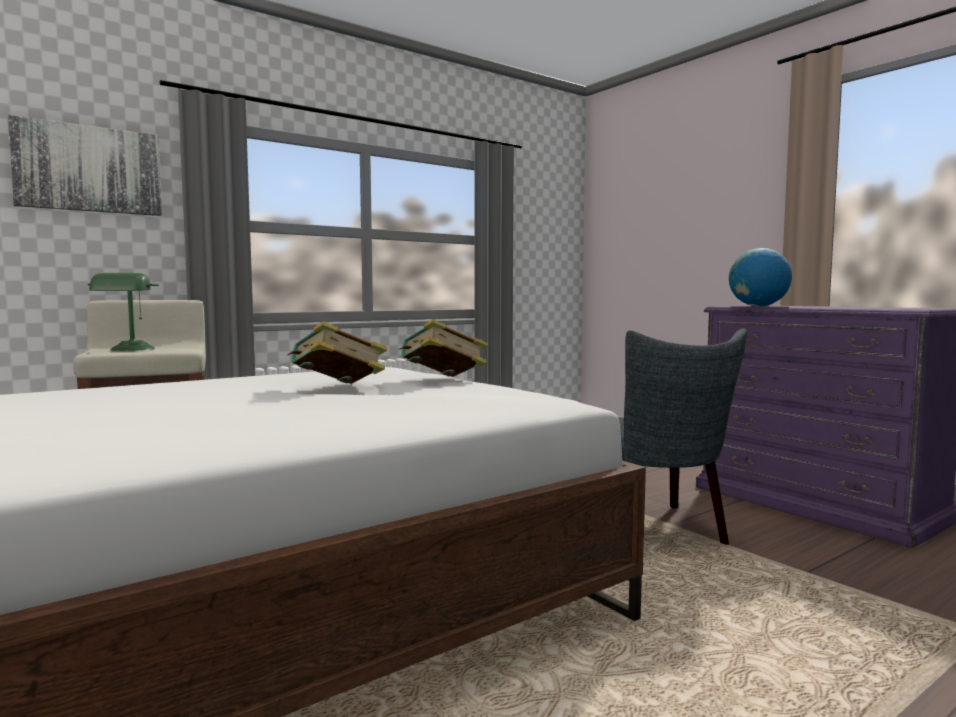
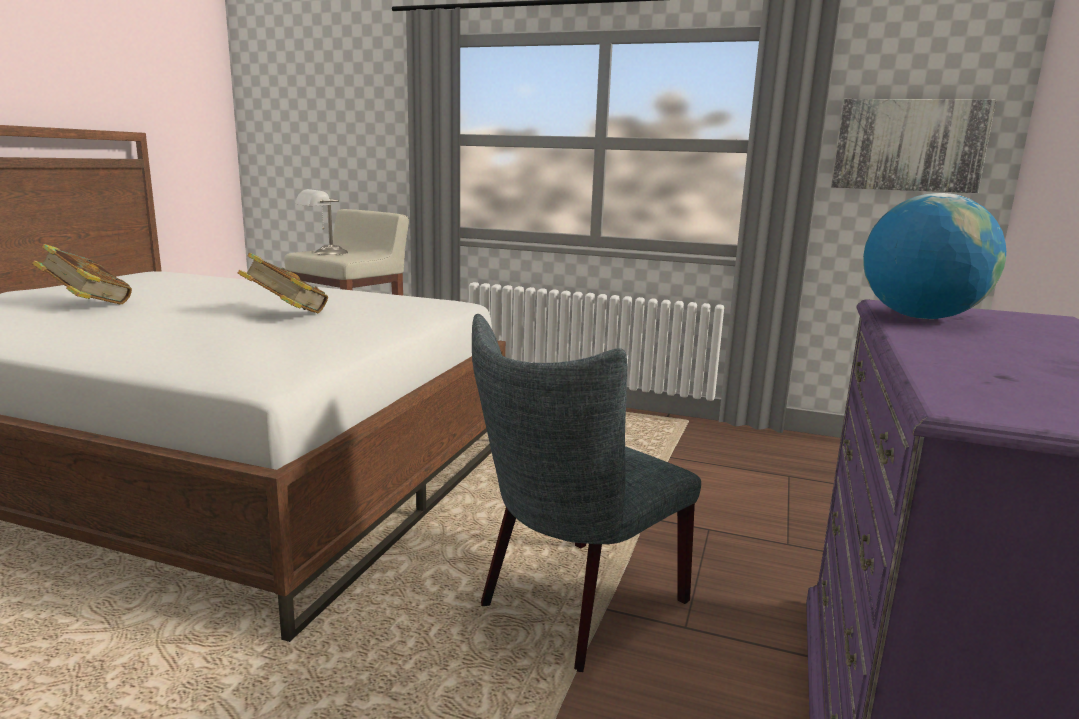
camera: 55 degrees right, 10 degrees up
(89, 169) = (357, 97): picture -> picture (908, 145)
(130, 349) = (324, 253): green table lamp -> white table lamp
(443, 380) = (373, 328): book -> book (87, 305)

